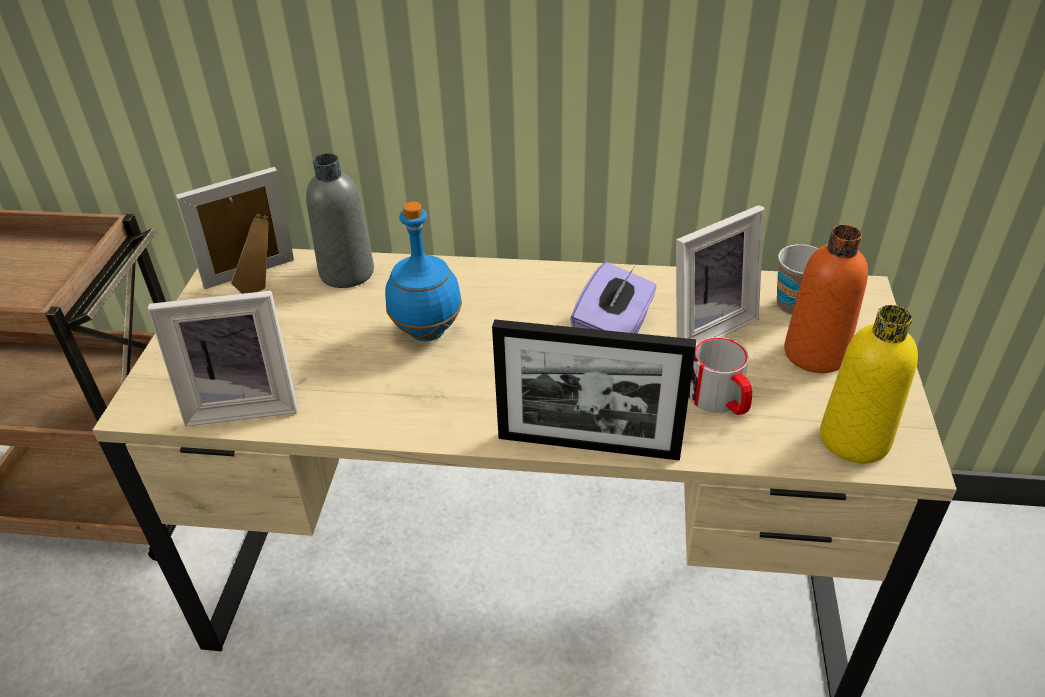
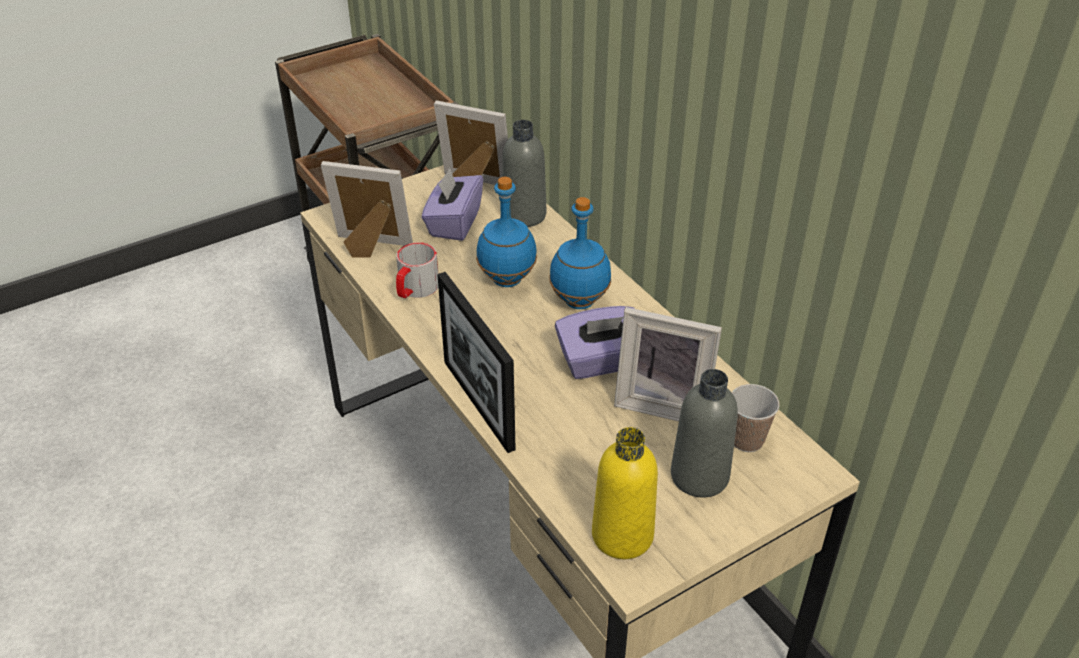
camera: 50 degrees right, 0 degrees up
(243, 403) = (370, 248): picture frame -> picture frame turned 150 degrees clockwise
(291, 322) = (454, 223): none -> purple tissue box
(516, 303) = (580, 301): none -> blue bottle
(720, 400) = (588, 447): mug -> mug (415, 289)
(815, 353) = (699, 476): orange bottle -> grey bottle

